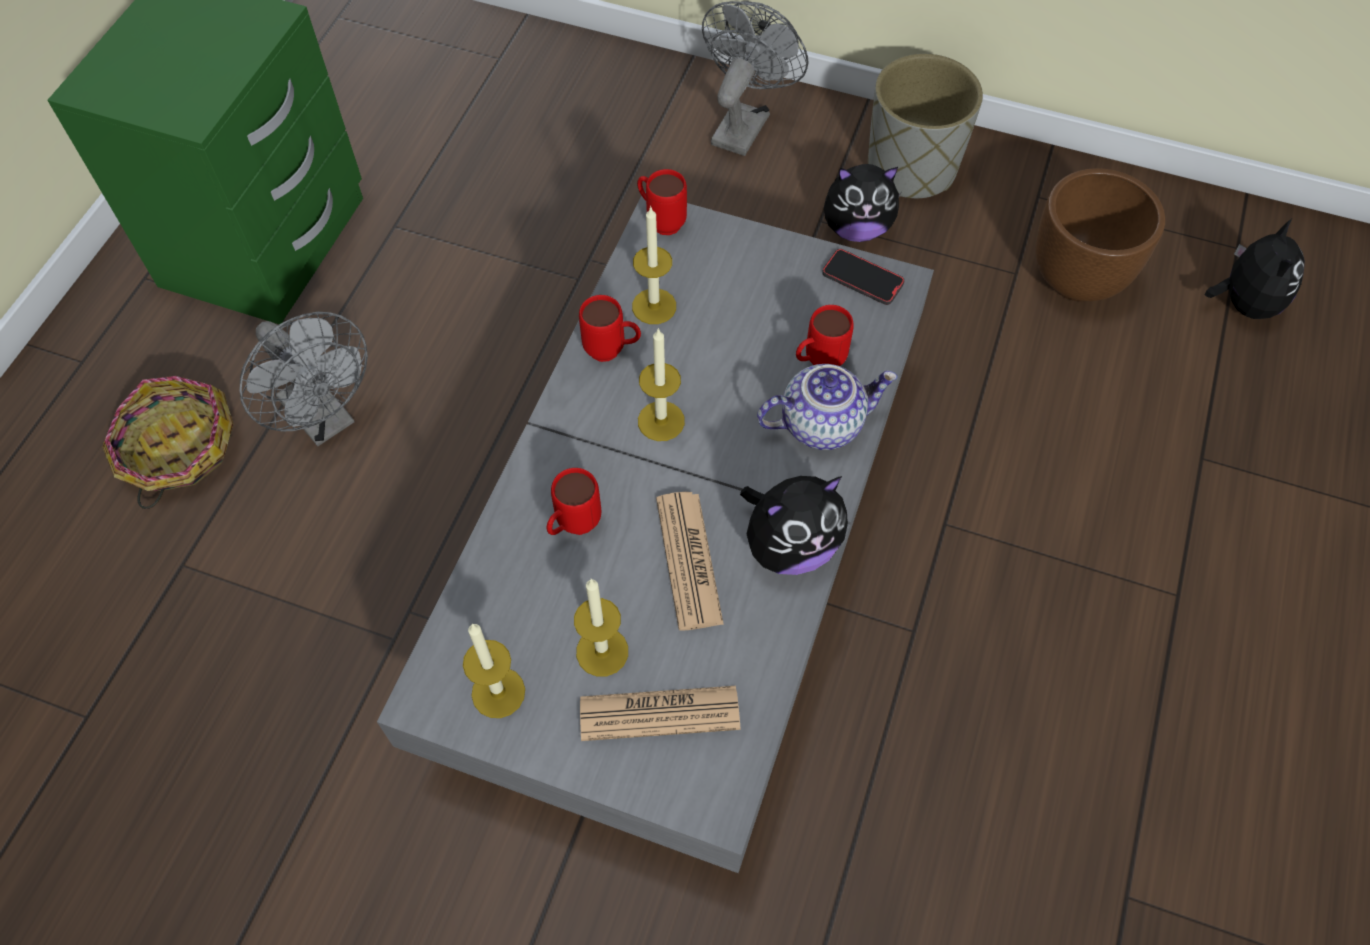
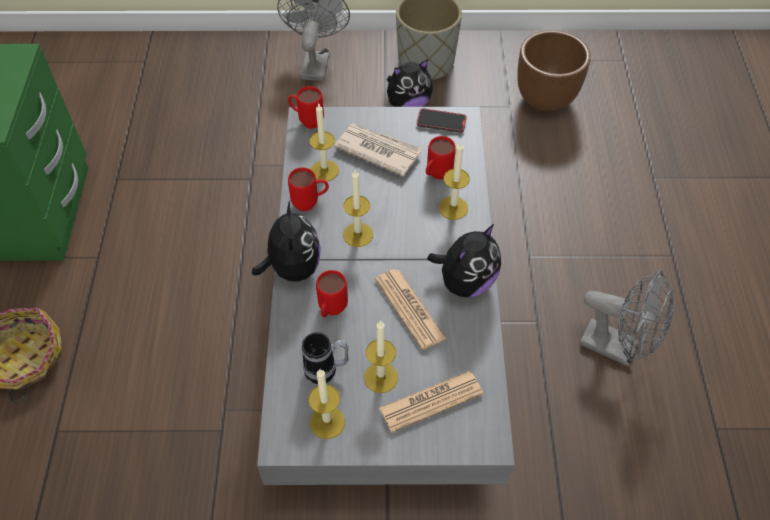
camera: 20 degrees left, 5 degrees down
(325, 420) = (119, 310): grey fan -> grey fan (617, 347)
(530, 614) = (326, 370): none -> mug
(746, 297) = (377, 150): none -> newspaper
(821, 422) = (453, 208): teapot -> candle
(1243, 303) = (639, 89): plush toy -> plush toy (292, 268)

